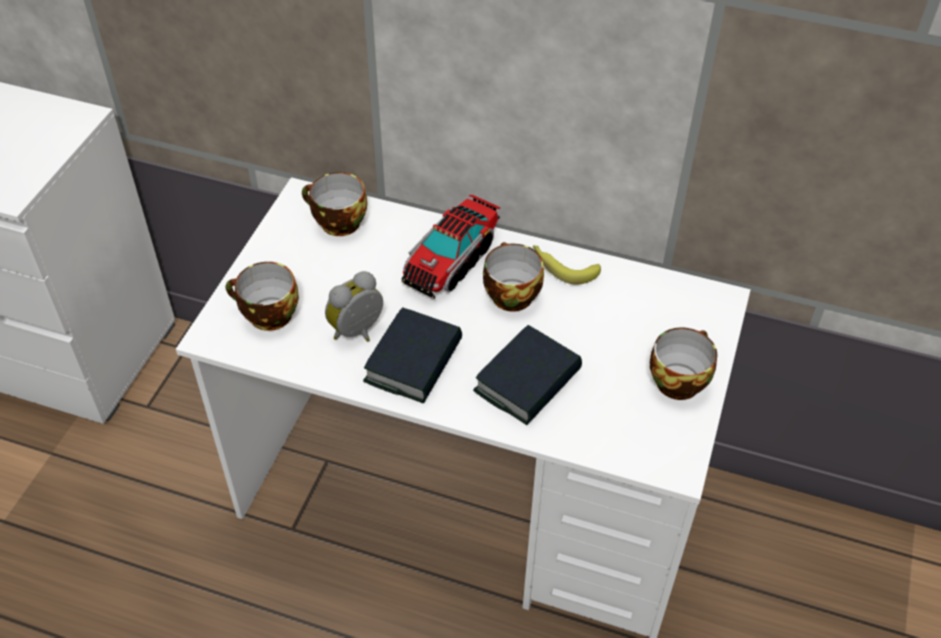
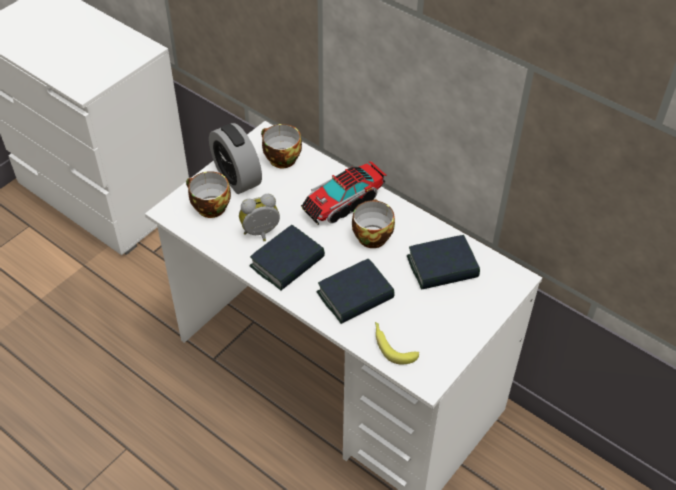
camera: 20 degrees right, 0 degrees up
(288, 263) = (237, 177): none -> alarm clock
(562, 267) = (416, 227): banana -> banana (392, 345)
(622, 311) = (442, 267): none -> book
(678, 379) = (458, 323): cup -> none

